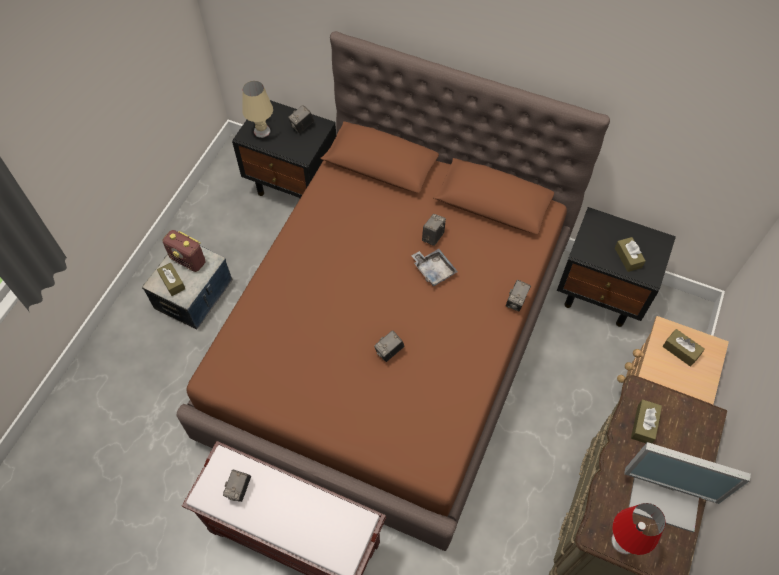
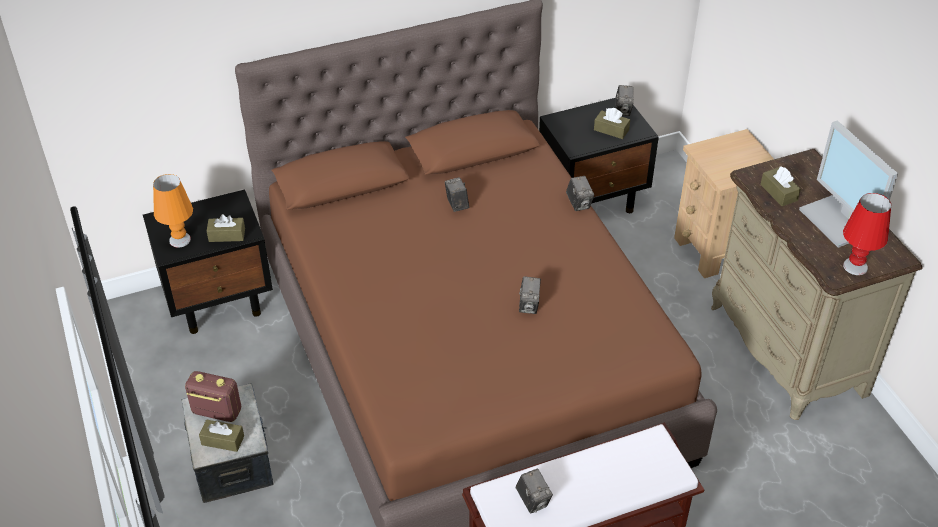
camera: 45 degrees left, 15 degrees down
(188, 260) = (216, 411): radio -> radio turned 150 degrees counterclockwise
(262, 131) = (180, 239): beige table lamp -> orange table lamp
(302, 126) = (217, 212): camera -> camera (623, 110)
(433, 270) = (488, 227): grey tray -> none
(666, 493) = (842, 220): monitor -> monitor turned 90 degrees clockwise
(681, 350) = (726, 155): brown tissue box -> brown tissue box (227, 235)

